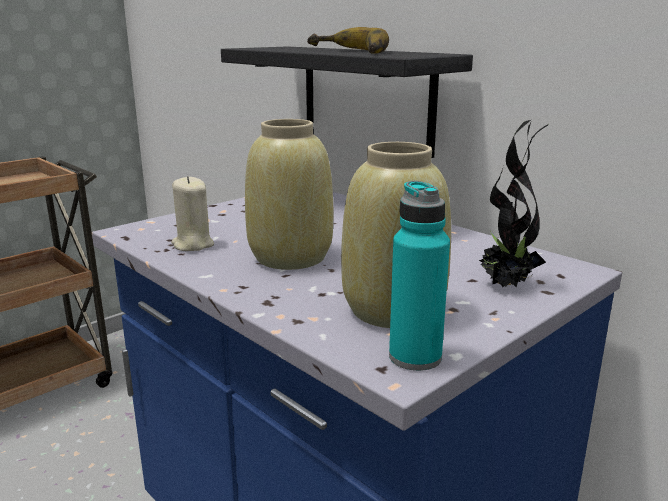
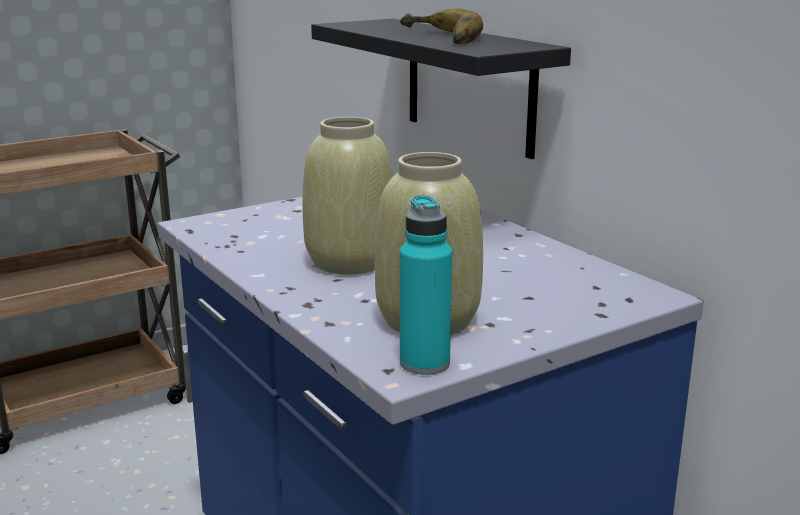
camera: 10 degrees right, 0 degrees up
(193, 245) = (255, 242): beige candle -> none
(506, 285) = (561, 305): potted plant -> none

